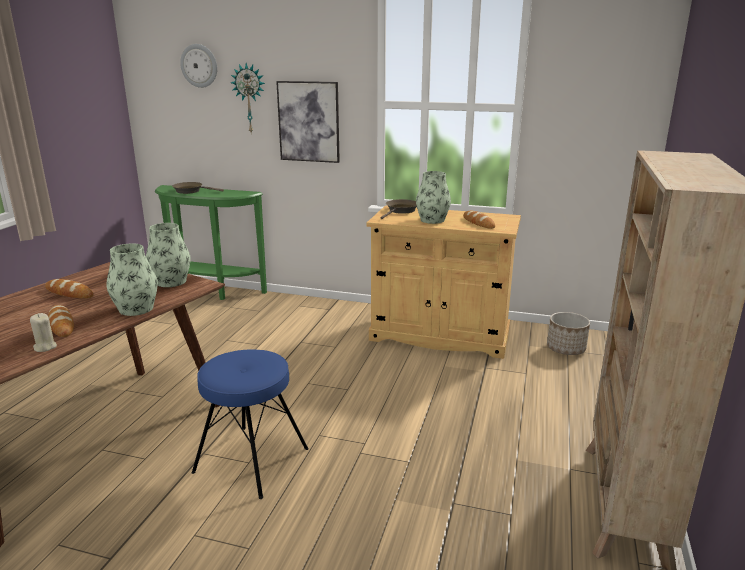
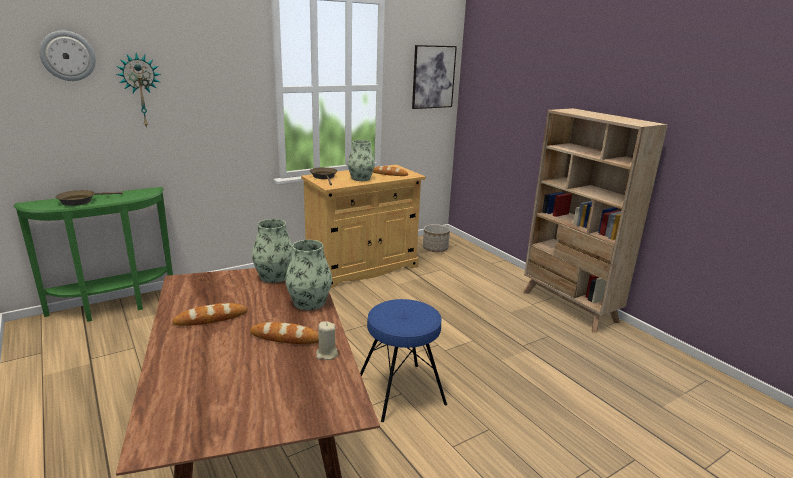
camera: 50 degrees left, 0 degrees up
(309, 122) = (210, 110): picture -> picture (433, 77)

